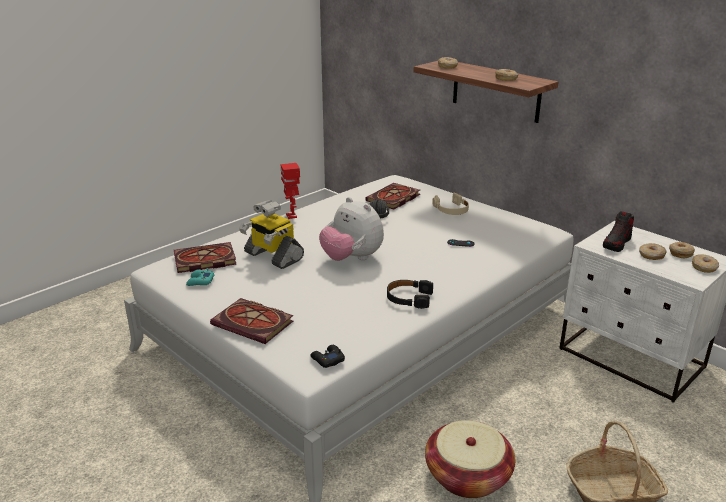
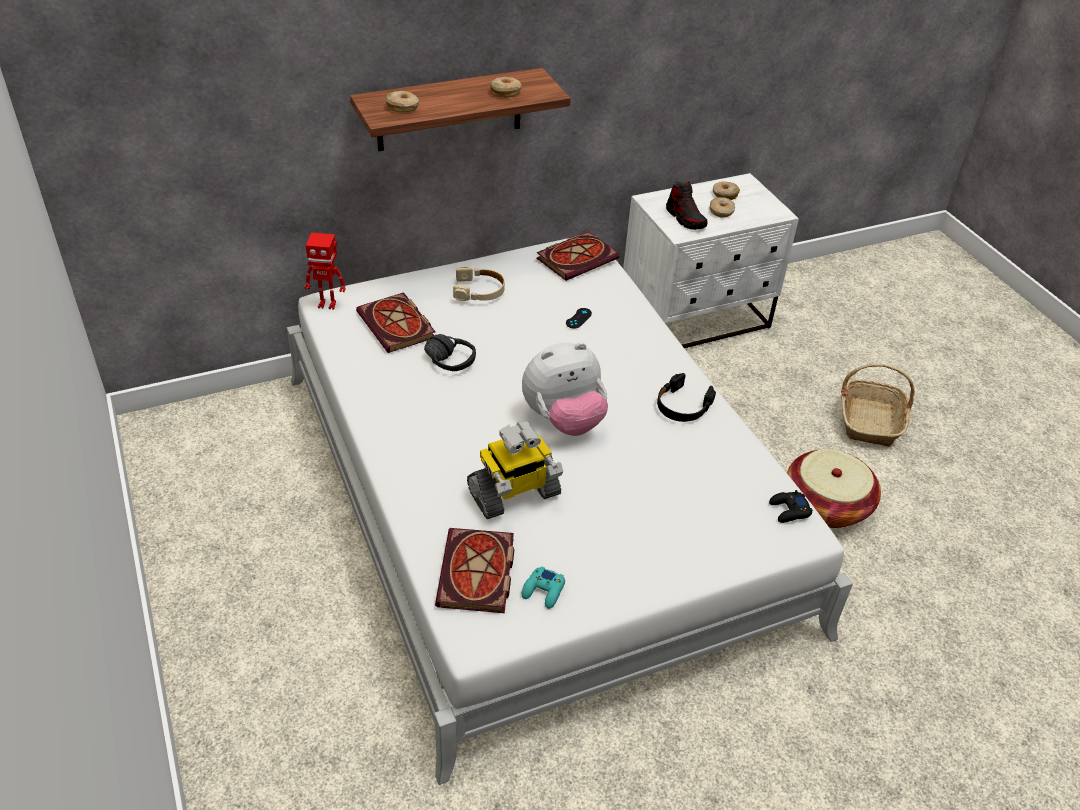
camera: 70 degrees left, 15 degrees up
(255, 323) = (687, 556): book -> book (577, 258)
(292, 216) = (382, 441): toy robot -> toy robot (327, 304)
(704, 267) = (757, 196): donut -> none

